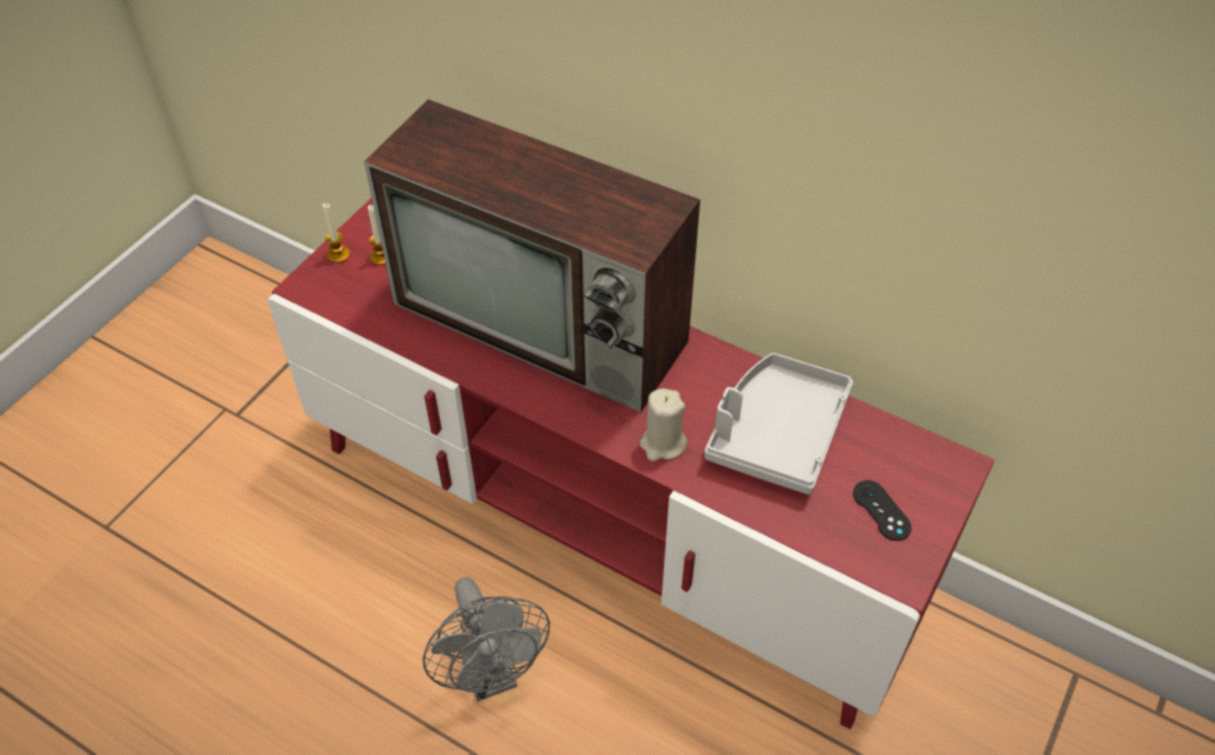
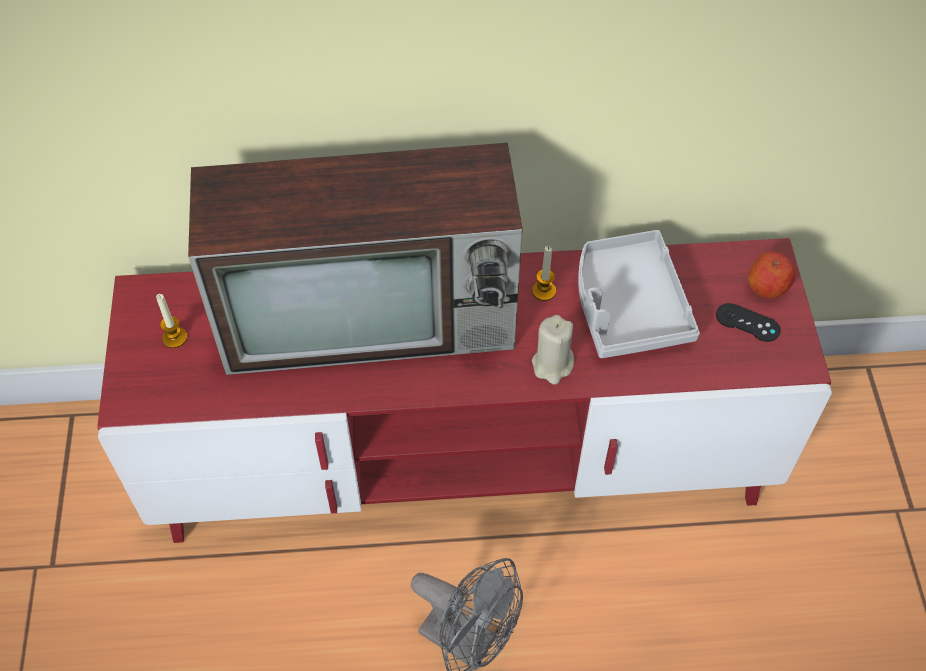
camera: 35 degrees left, 5 degrees up
(338, 254) = (131, 358): candle -> candle (544, 291)
(931, 490) = (767, 286): none -> apple

